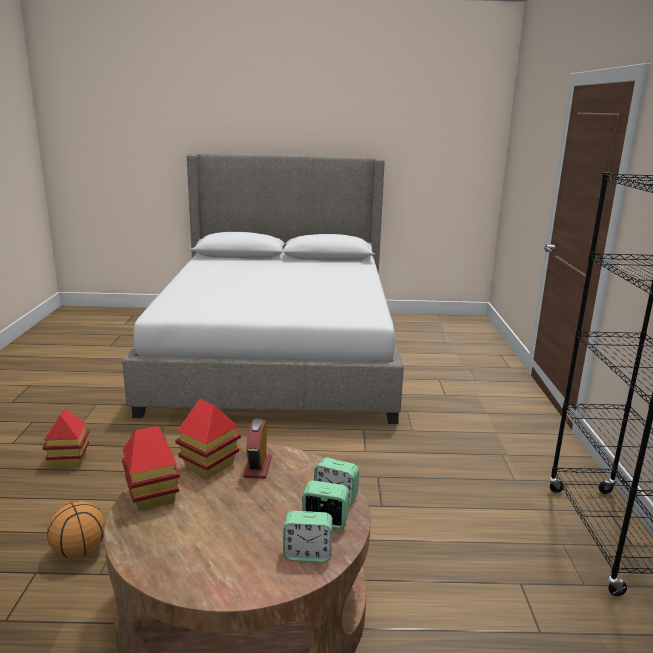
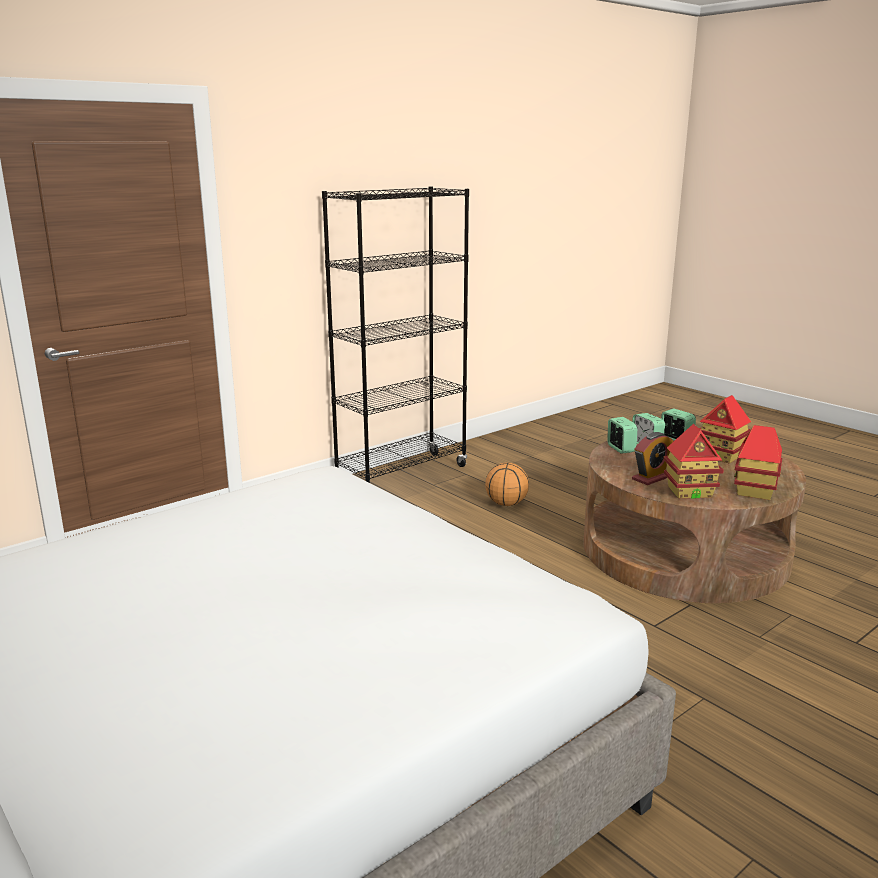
camera: 130 degrees left, 0 degrees up
(69, 460) = (797, 771): toy house -> toy house (721, 456)
(79, 552) = (807, 640): basketball -> basketball (507, 504)

